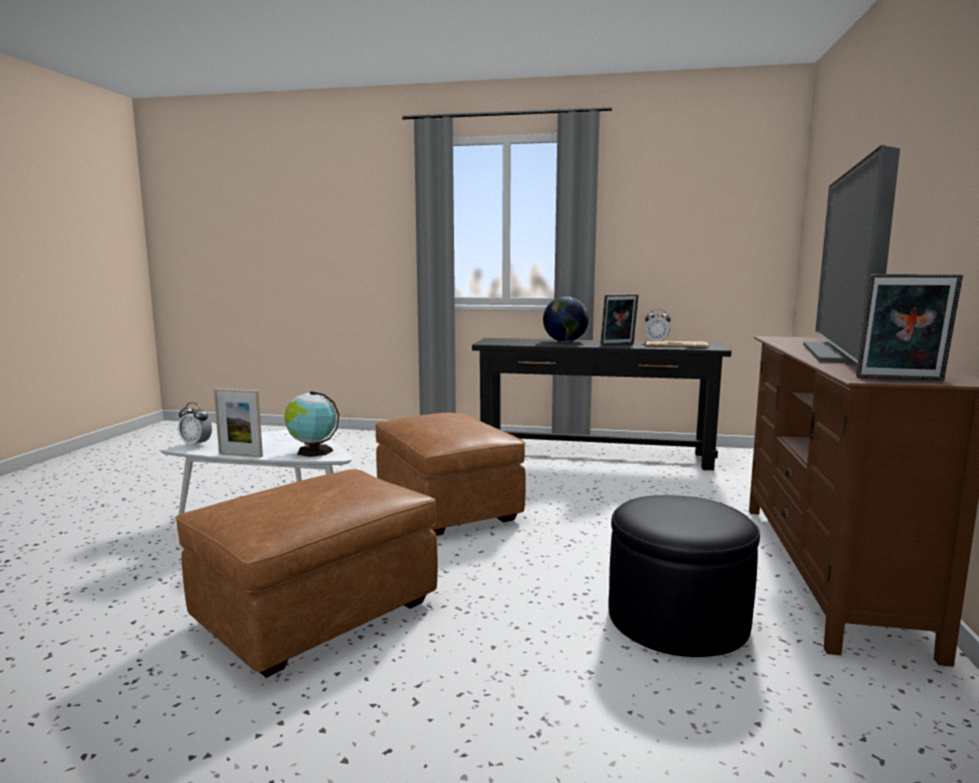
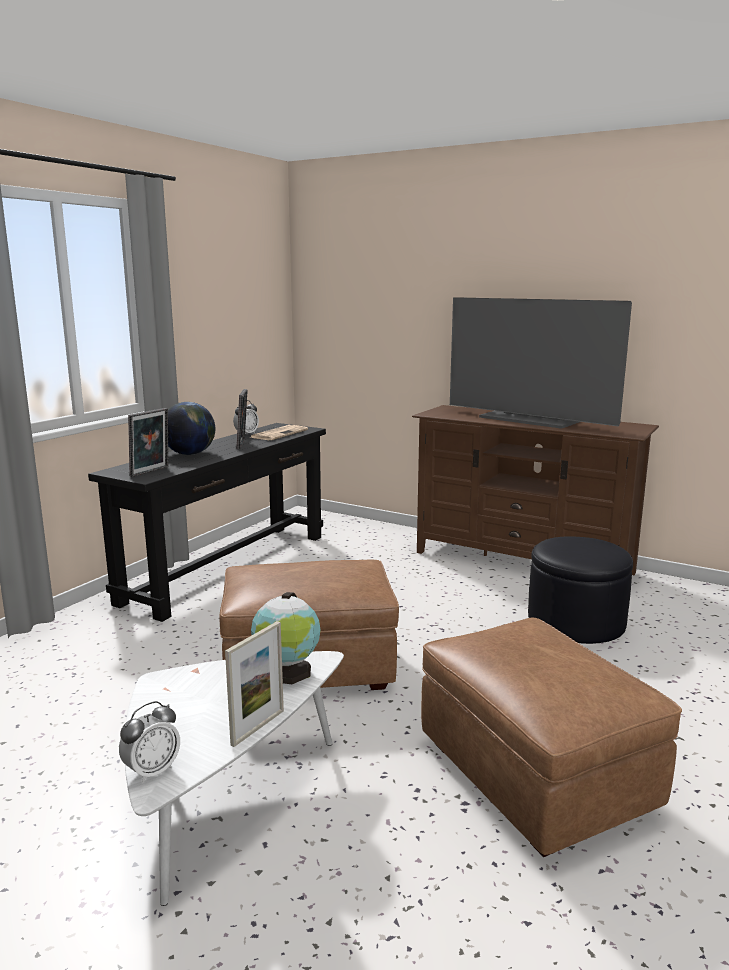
camera: 70 degrees left, 5 degrees up
(901, 379) = (635, 431): picture frame -> picture frame (151, 472)

